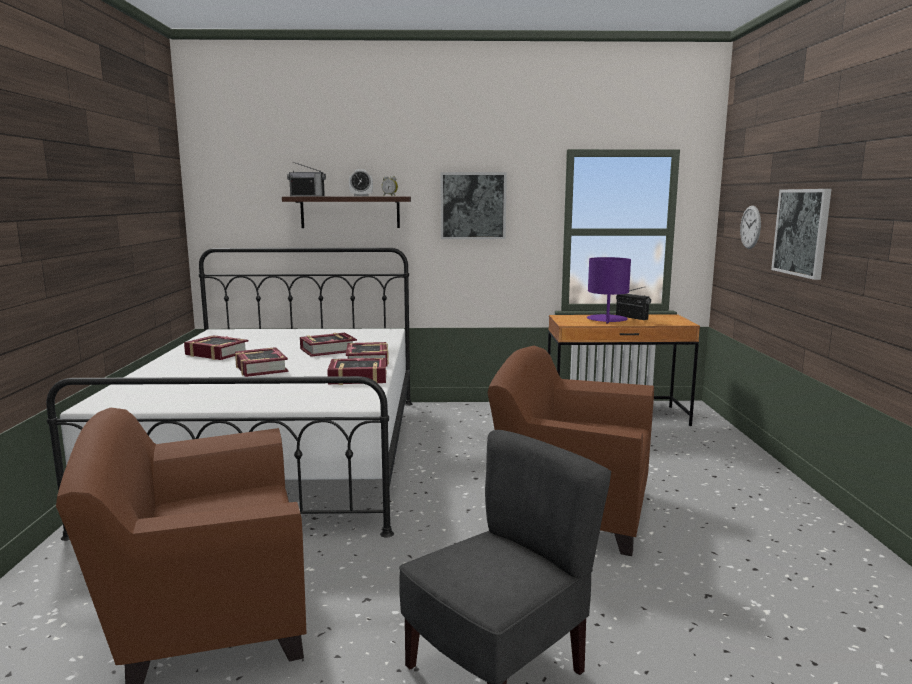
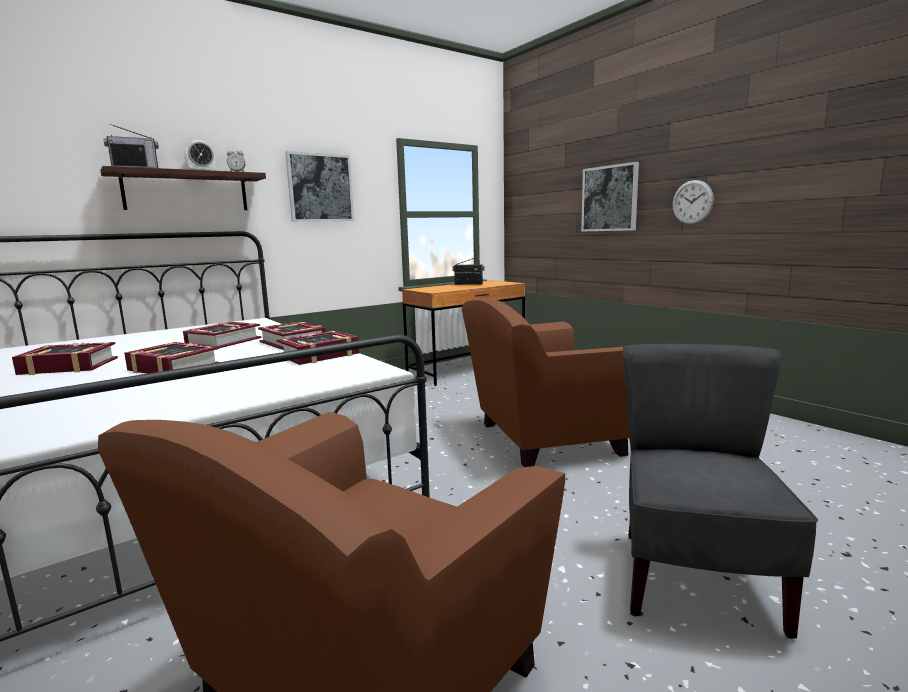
camera: 35 degrees left, 0 degrees up
(606, 320) = (455, 287): purple table lamp -> none
(750, 227) = (547, 203): wall clock -> wall clock (692, 202)

